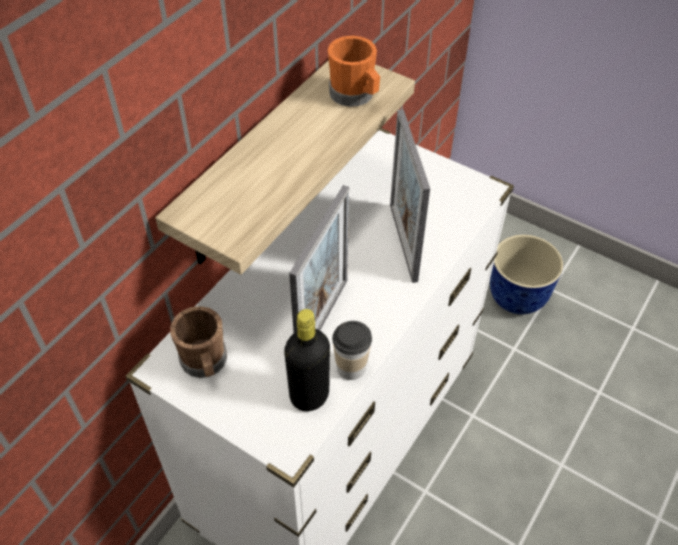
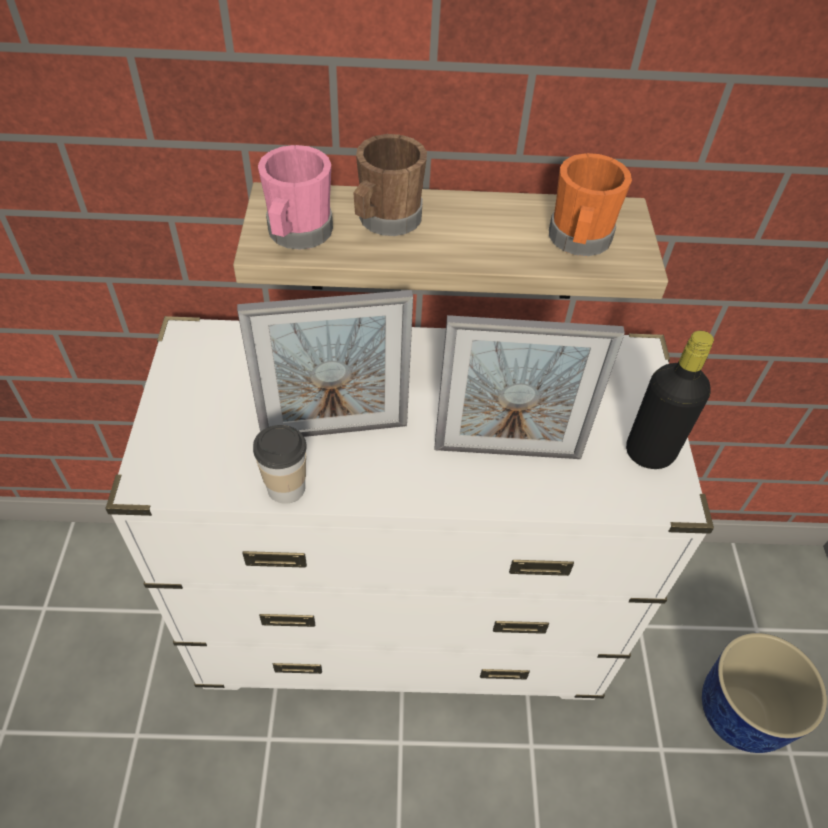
camera: 55 degrees right, 0 degrees up
(205, 363) = (214, 364): brown mug -> brown mug (385, 221)
(238, 217) = (297, 235): none -> pink mug
(309, 395) = (225, 468): black bottle -> black bottle (649, 453)
(403, 242) = (507, 451): picture frame -> picture frame turned 135 degrees counterclockwise

